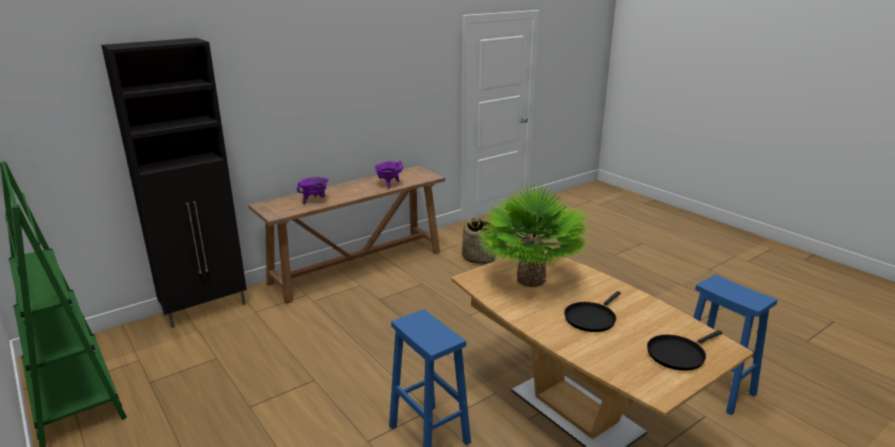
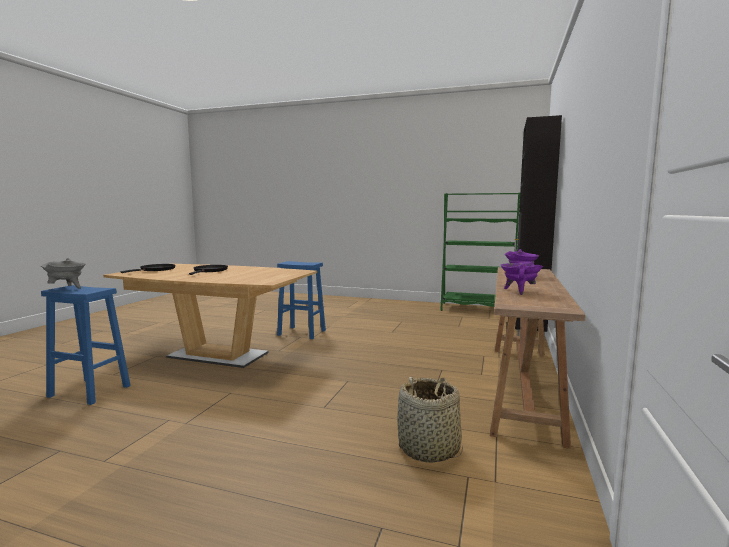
camera: 145 degrees right, 15 degrees down
(530, 280) = (260, 274): potted plant -> none
(752, 297) = (67, 288): none -> grey cooking pot

